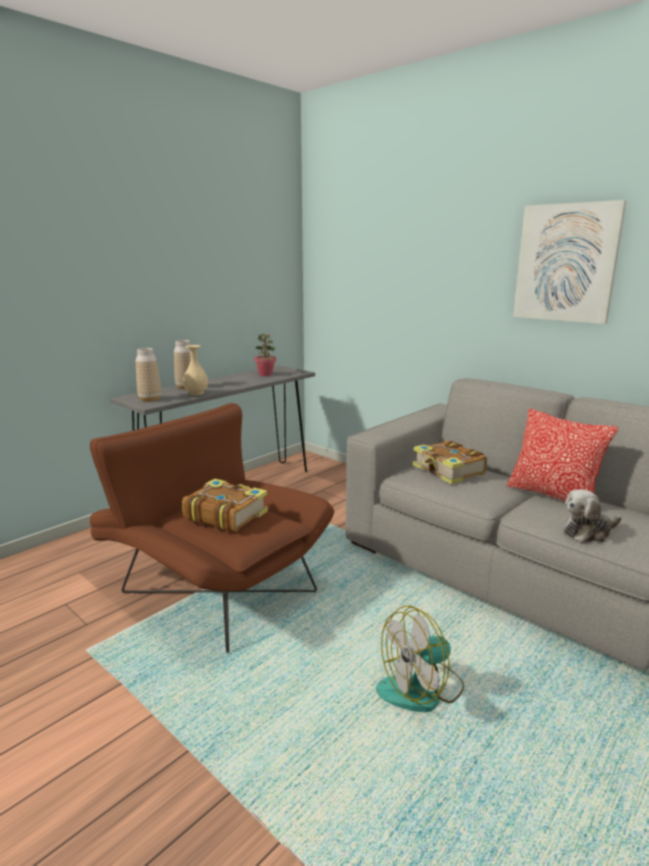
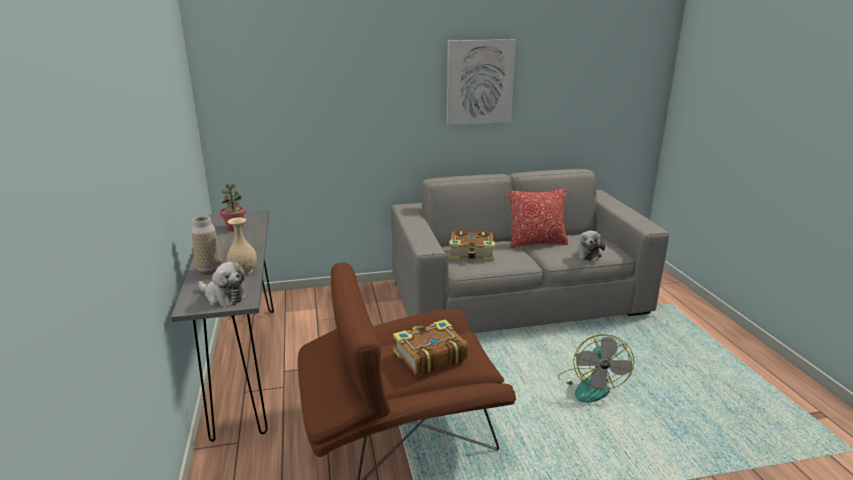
camera: 55 degrees left, 5 degrees up
(150, 399) = (223, 297): vase -> plush toy

